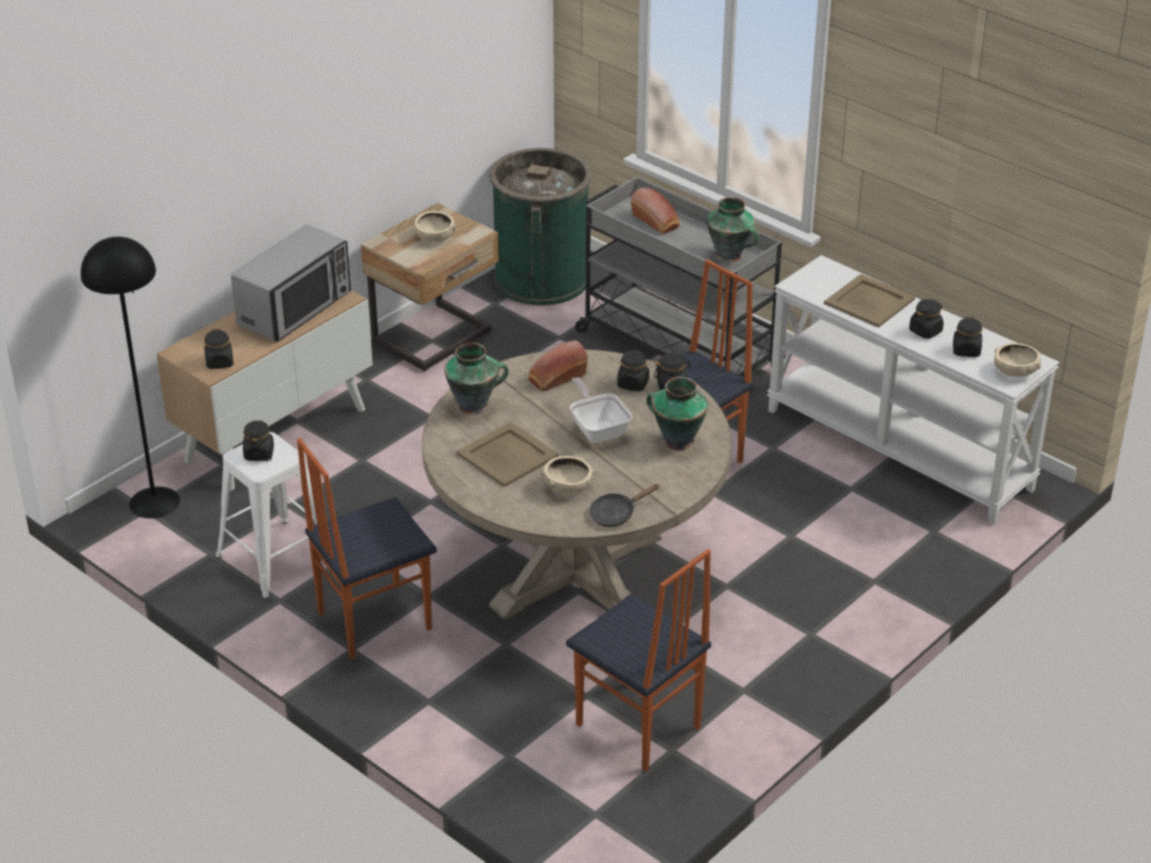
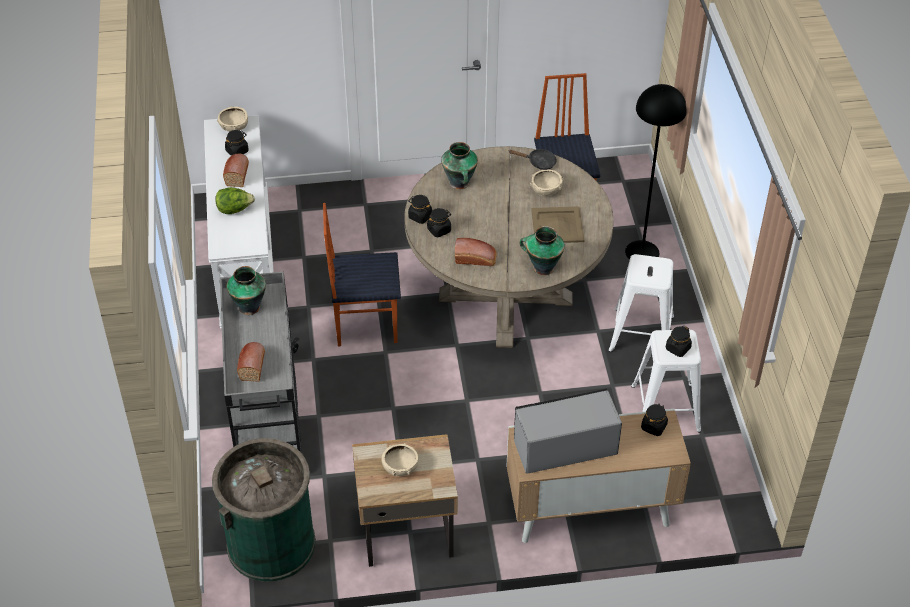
camera: 140 degrees left, 10 degrees up
(154, 502) = (712, 500): black floor lamp -> black floor lamp (642, 252)
(372, 620) = (642, 334): chair -> white stool
(598, 429) = (491, 213): frying pan -> none
(870, 301) = (234, 209): beige tray -> lettuce
(925, 331) = (237, 174): black jar -> bread

